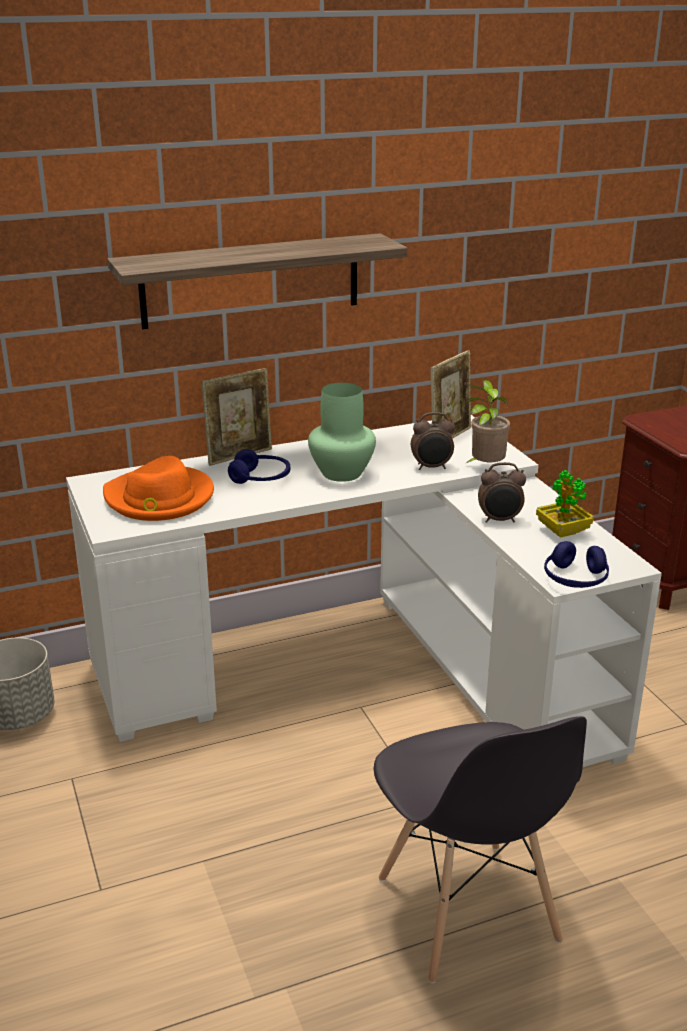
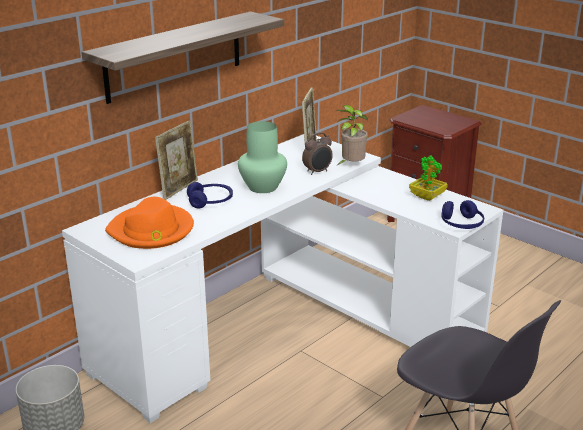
camera: 25 degrees left, 0 degrees up
(500, 520) = (384, 198): alarm clock -> none

